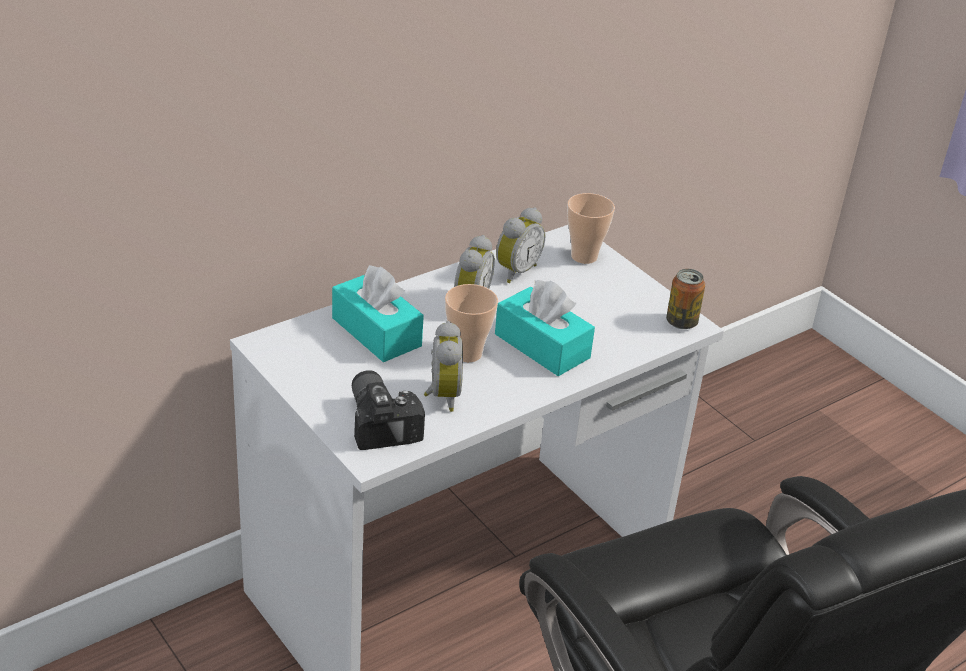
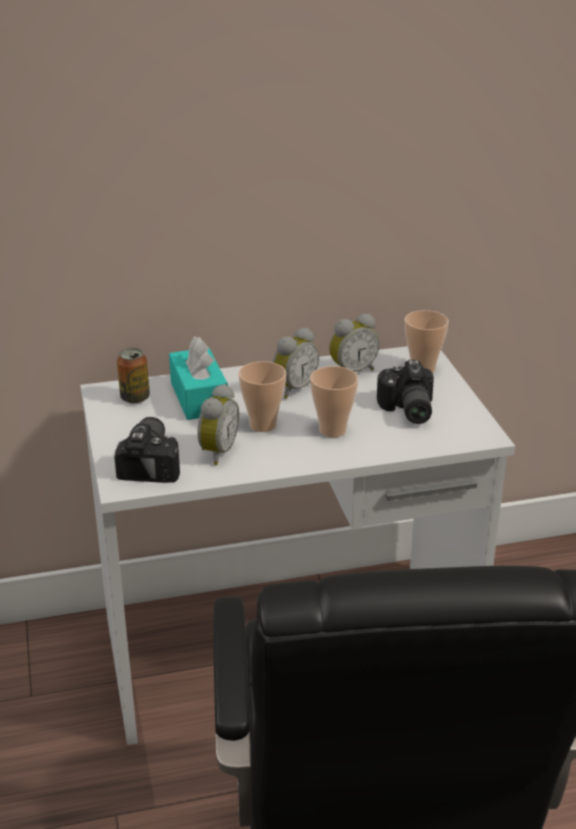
camera: 25 degrees right, 5 degrees down
(542, 346) = (332, 430): turquoise tissue box -> cup
(599, 309) = (406, 410): none -> camera
(681, 322) = (477, 432): can -> can (135, 398)

